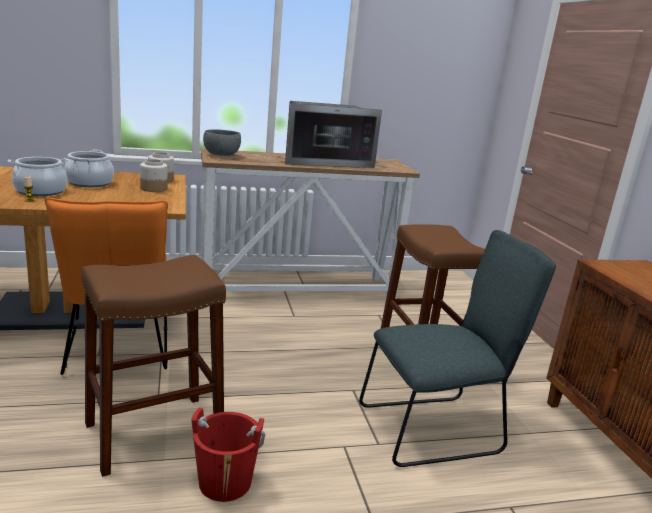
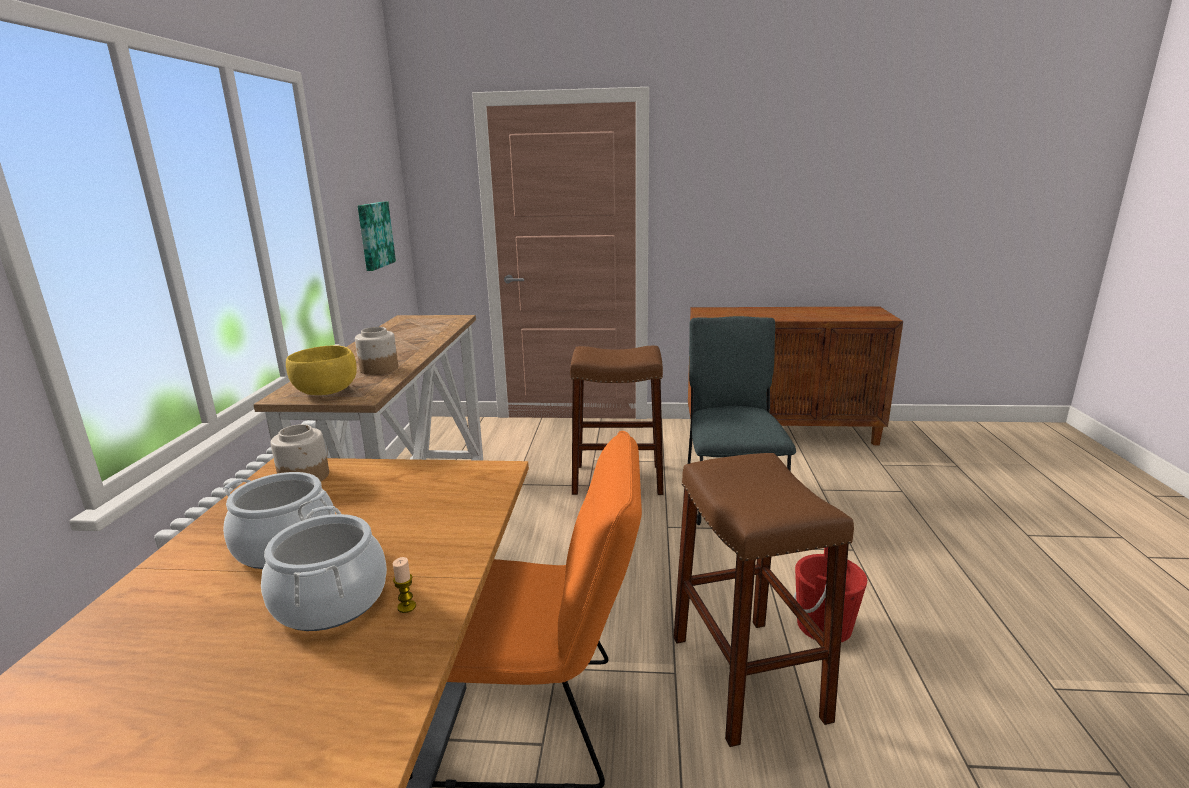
camera: 70 degrees left, 0 degrees up
(153, 189) = (368, 483): jar -> jar (379, 369)
(221, 155) = (326, 392): grey bowl -> yellow bowl
(324, 161) = (396, 343): microwave -> none
(423, 100) = (374, 235): none -> picture

